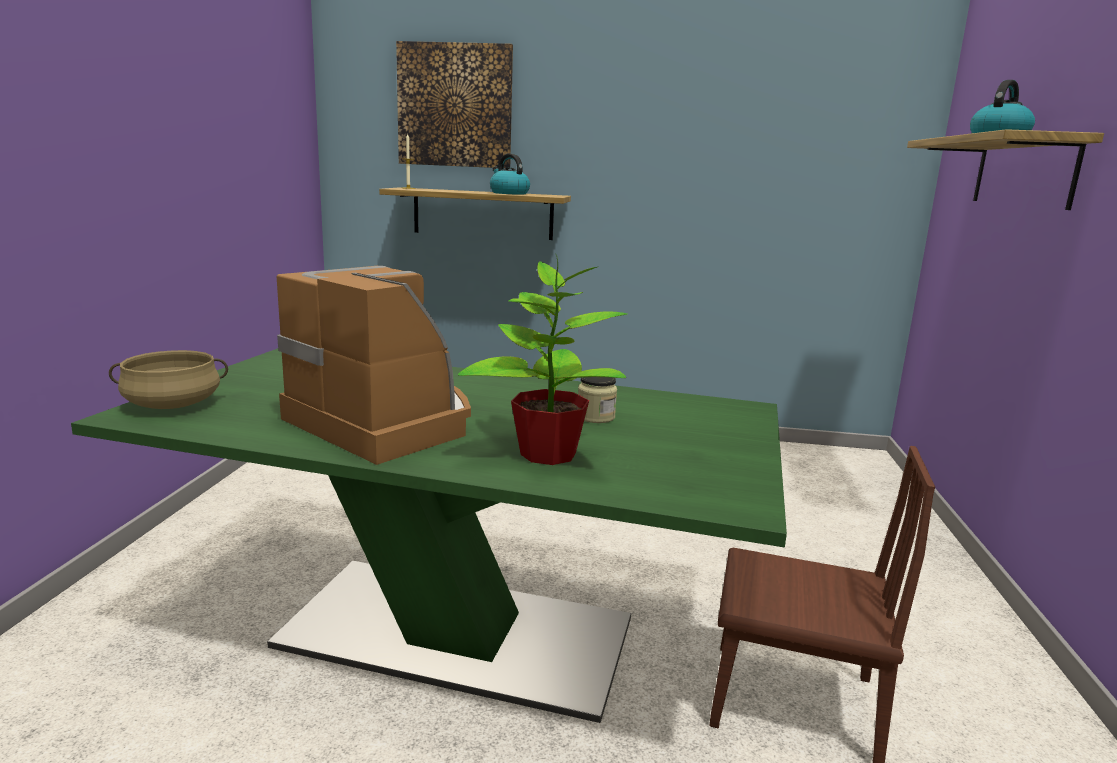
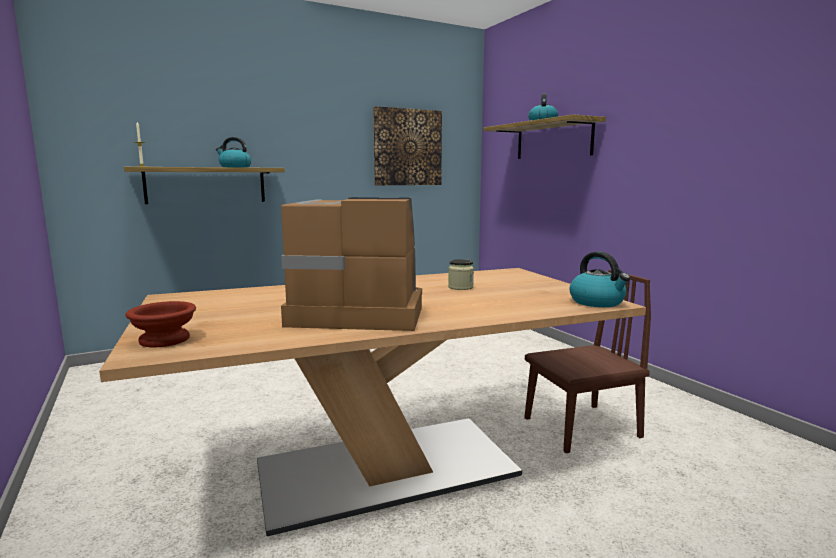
camera: 35 degrees left, 5 degrees down
(173, 404) = (165, 339): beige cooking pot -> brown bowl
(455, 106) = (173, 100): picture -> picture (407, 147)
(457, 634) = (386, 470): green dining table -> beige dining table
(546, 453) = (483, 305): potted plant -> none
(724, 499) = (597, 302): none -> kettle

